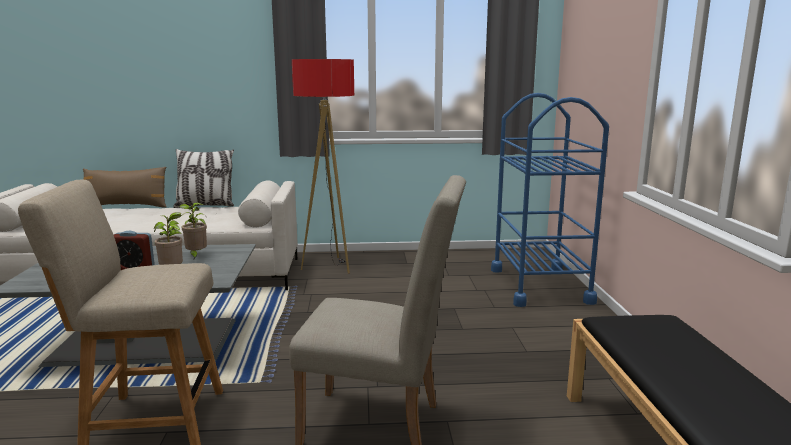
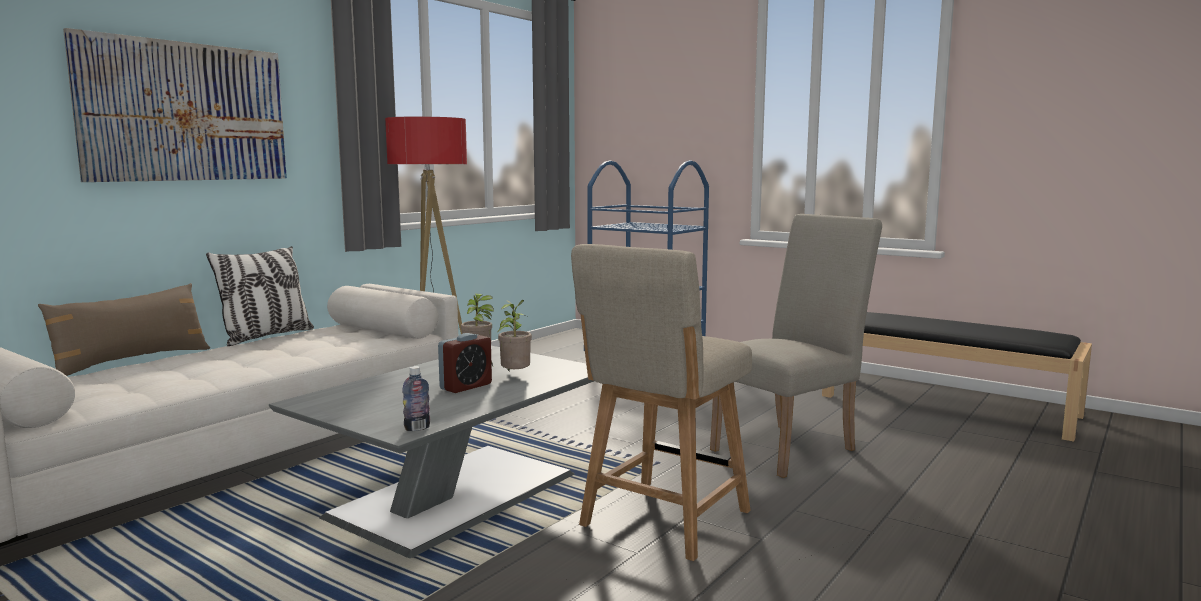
camera: 50 degrees left, 5 degrees down
(26, 286) = (417, 428): none -> bottle
(177, 61) = (186, 112): none -> picture

